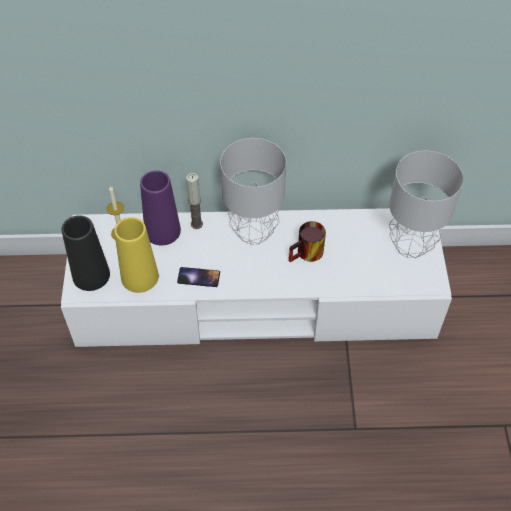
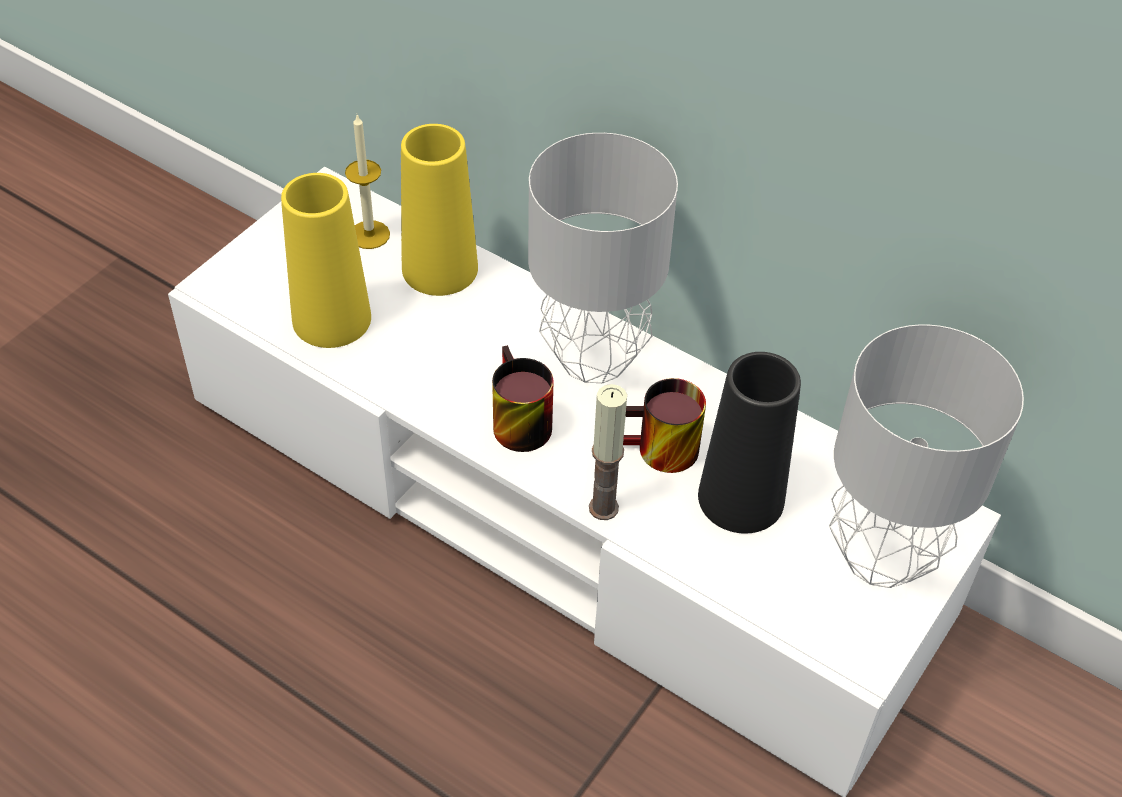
camera: 35 degrees right, 5 degrees down
(91, 275) = (260, 272): black vase -> black vase (741, 498)
(162, 231) = (440, 268): purple vase -> yellow vase
(196, 224) = (507, 289): candle -> candle (603, 508)
(198, 277) = (426, 376): phone -> none
(247, 274) = (513, 421): none -> mug

